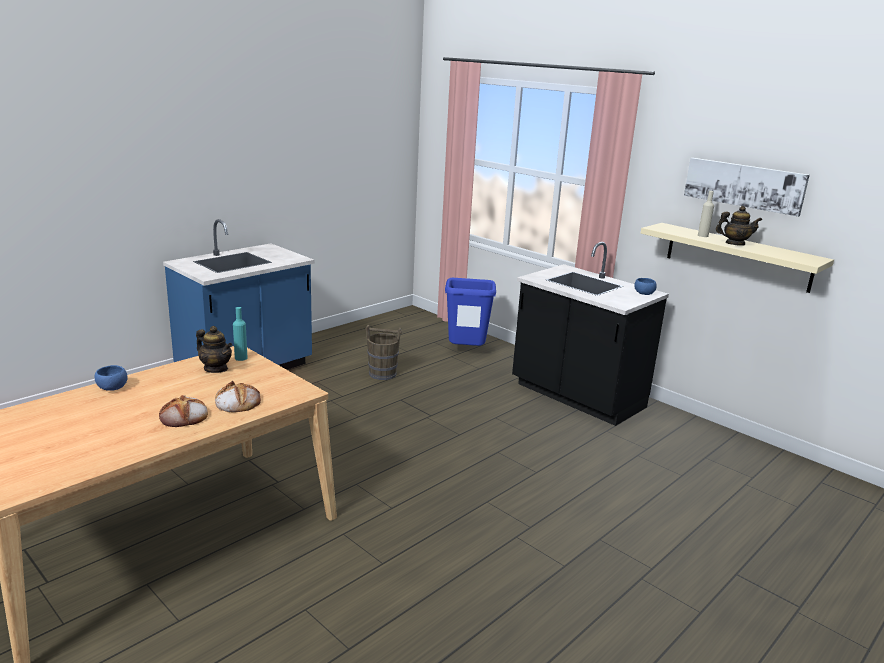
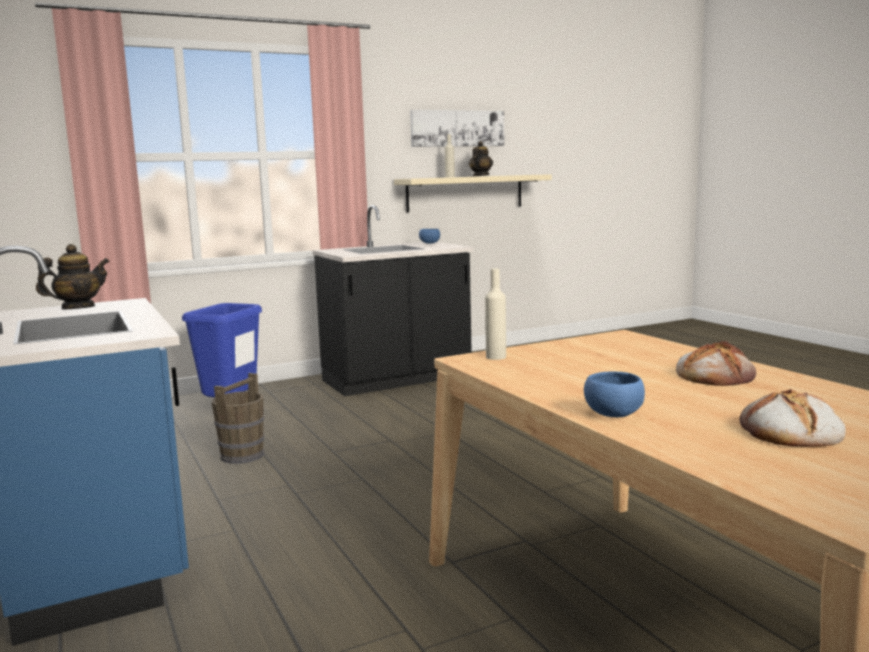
camera: 70 degrees left, 10 degrees down
(216, 369) = (536, 366): teapot -> teapot (78, 308)
(237, 402) = (658, 356): bread -> bread (789, 432)
(241, 358) = (496, 357): turquoise bottle -> beige bottle

